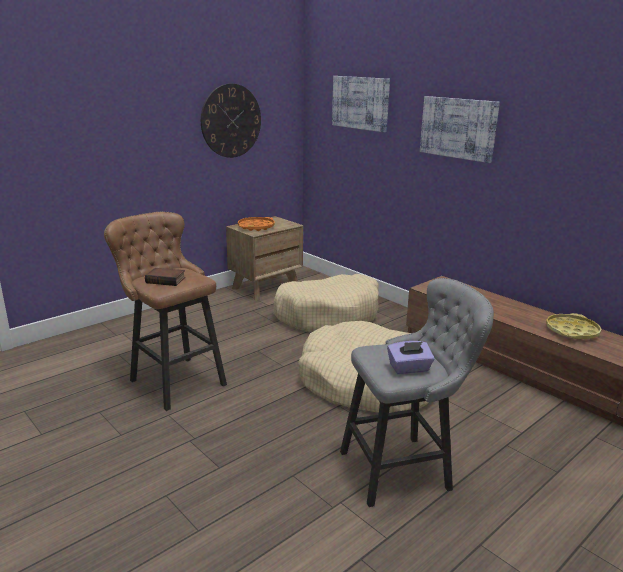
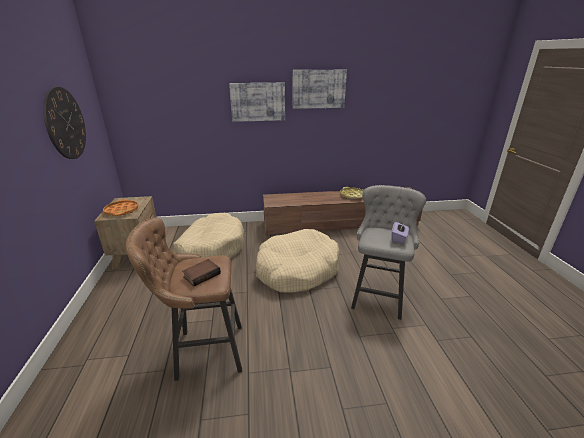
camera: 55 degrees left, 5 degrees up
(360, 103) = (167, 93): picture -> picture (318, 89)

